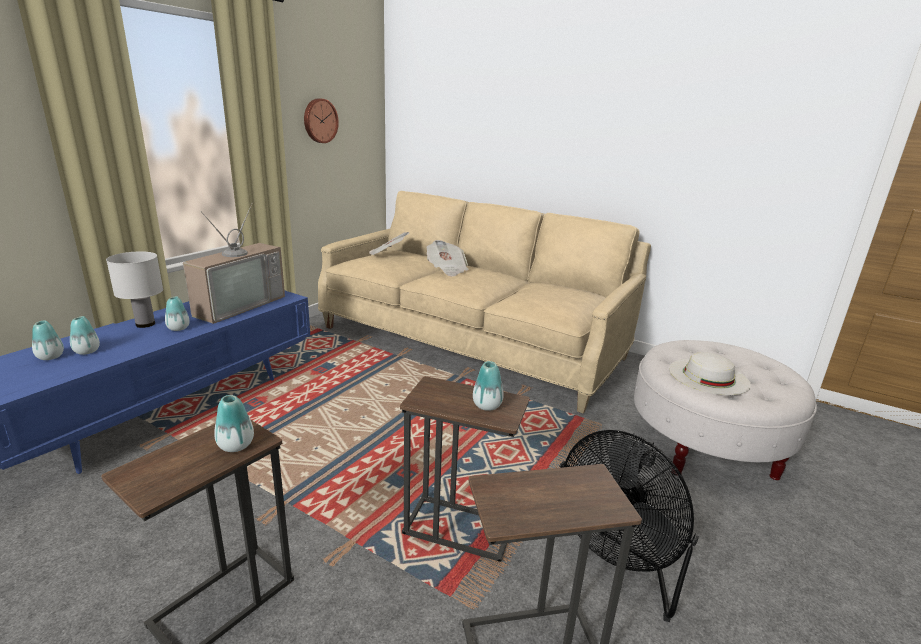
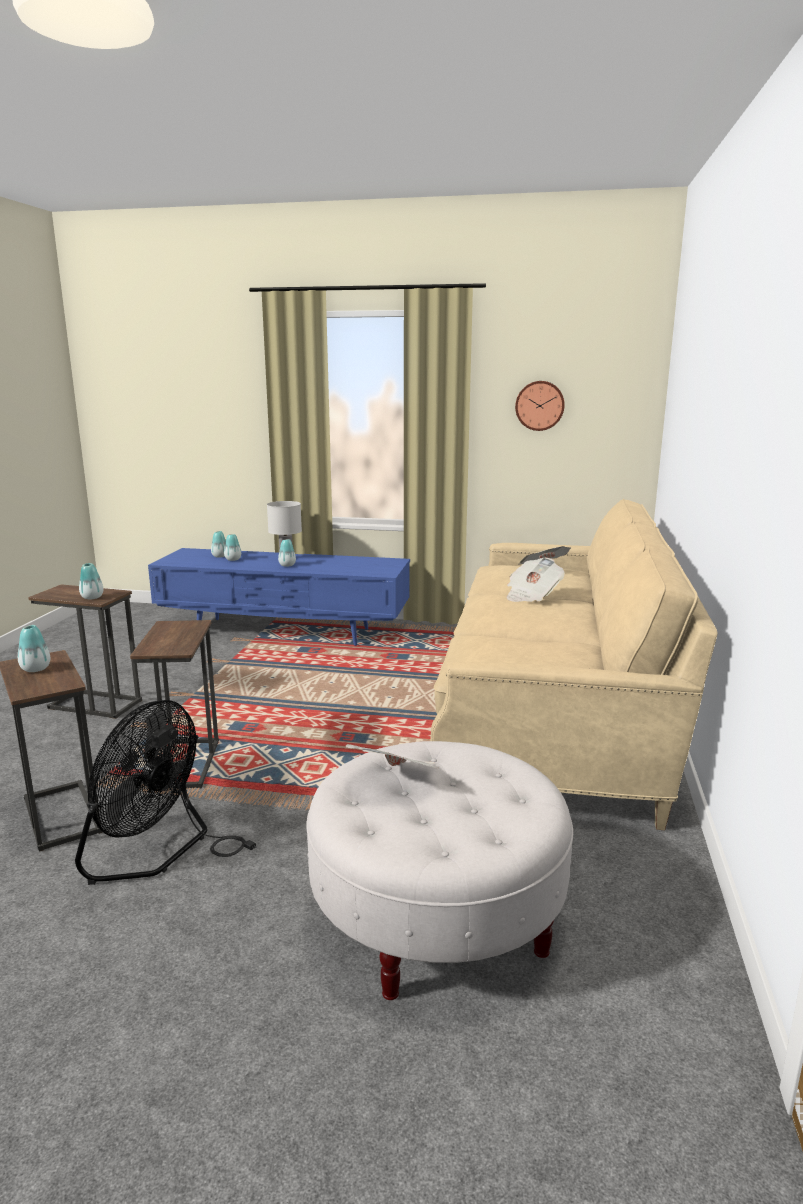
camera: 70 degrees right, 5 degrees down
(237, 305) = (349, 566): television -> none
(487, 405) = (167, 643): vase -> vase (35, 669)
(708, 376) = (396, 779): white hat -> newspaper

